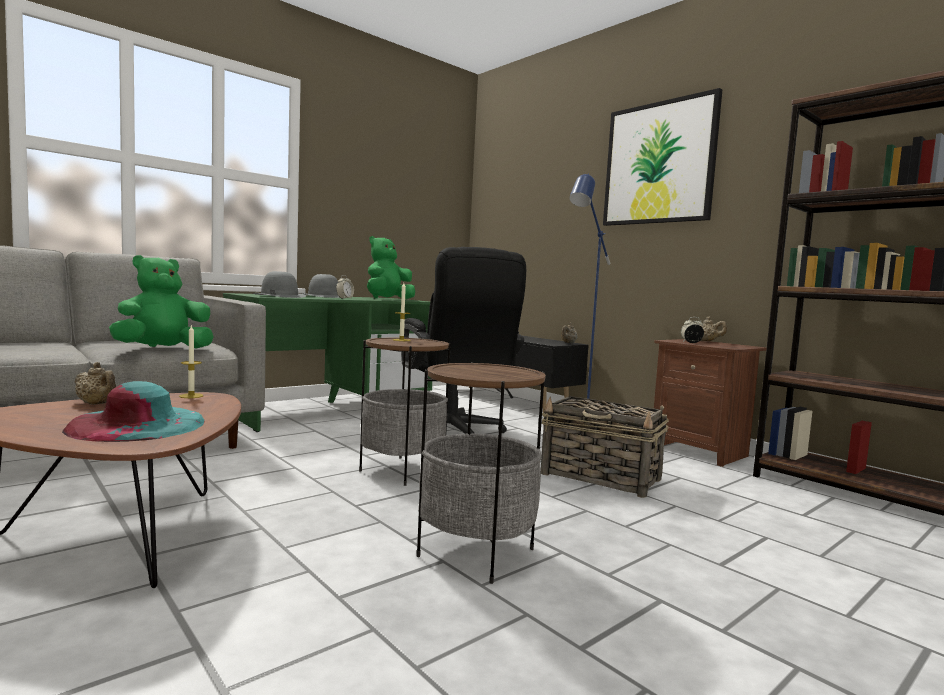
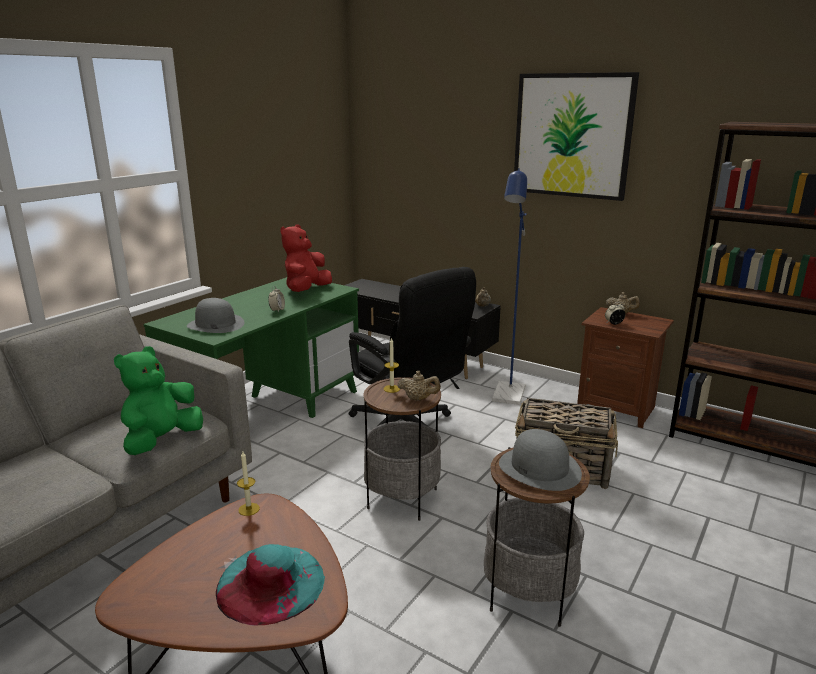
camera: 15 degrees left, 15 degrees up
(97, 404) = (188, 552): beige teapot -> beige teapot (418, 399)
(324, 296) = (244, 302): grey hat -> grey hat (540, 468)
(388, 299) = (306, 290): green plush toy -> red plush toy

